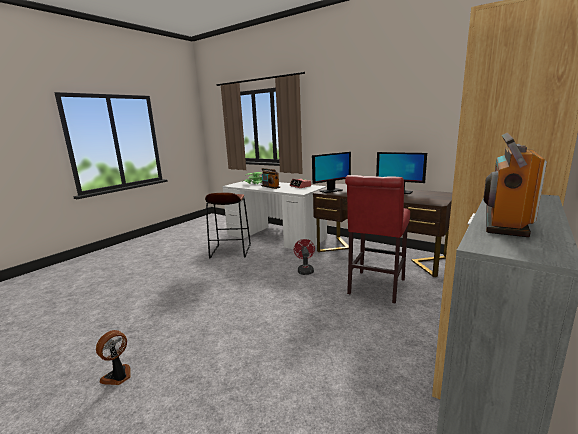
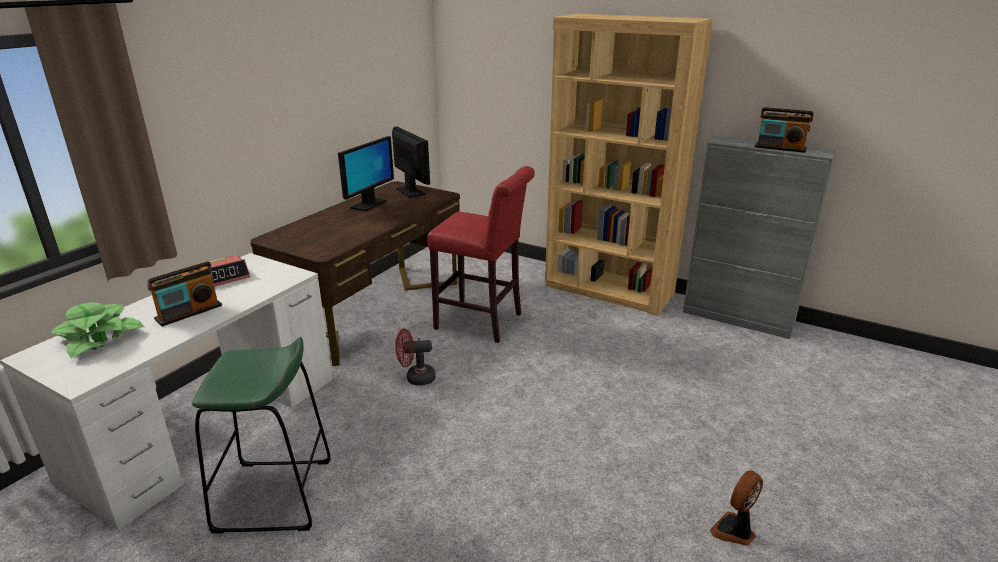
camera: 95 degrees left, 10 degrees up
(118, 376) = (734, 531): fan -> fan turned 105 degrees clockwise
(230, 251) = (275, 495): brown stool -> green stool
(330, 191) = (319, 247): monitor -> monitor (411, 192)

